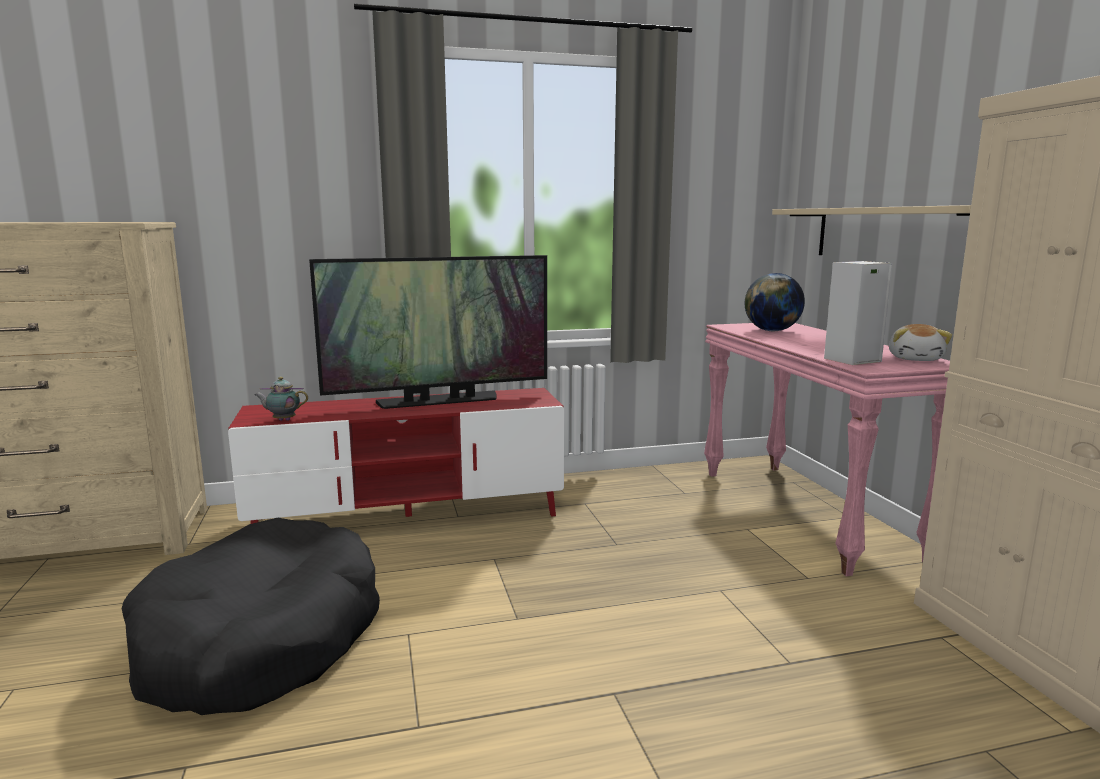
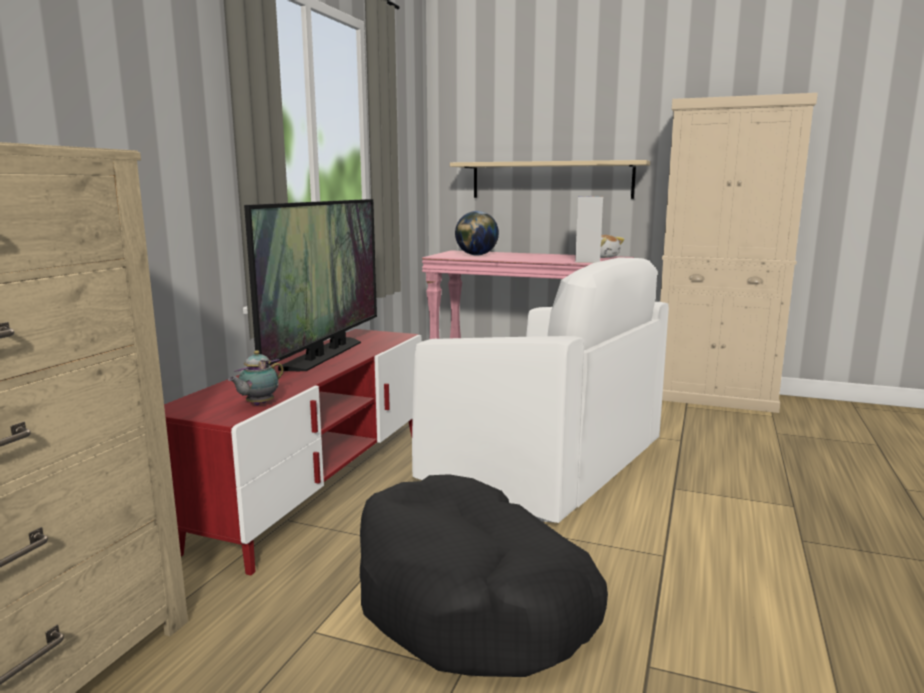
camera: 55 degrees left, 0 degrees up
(573, 593) = (544, 464): none -> white armchair

